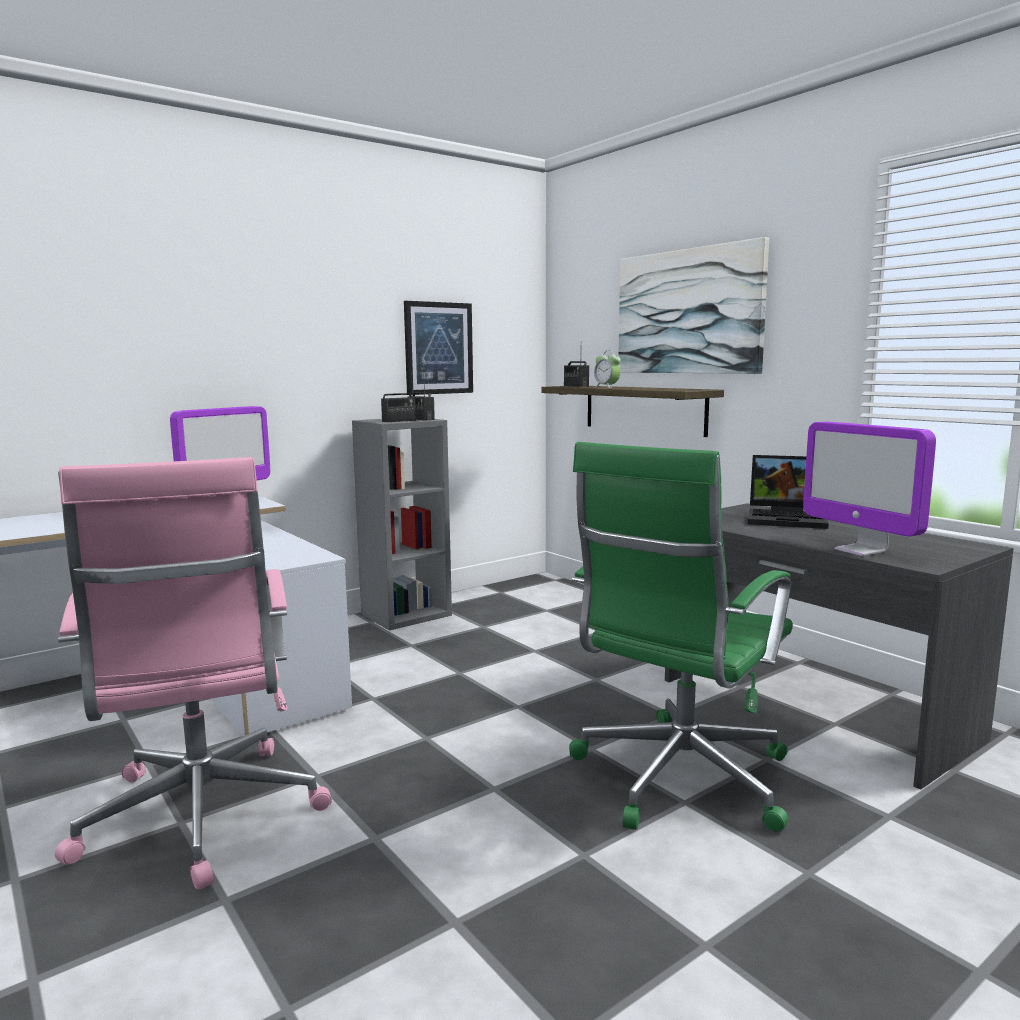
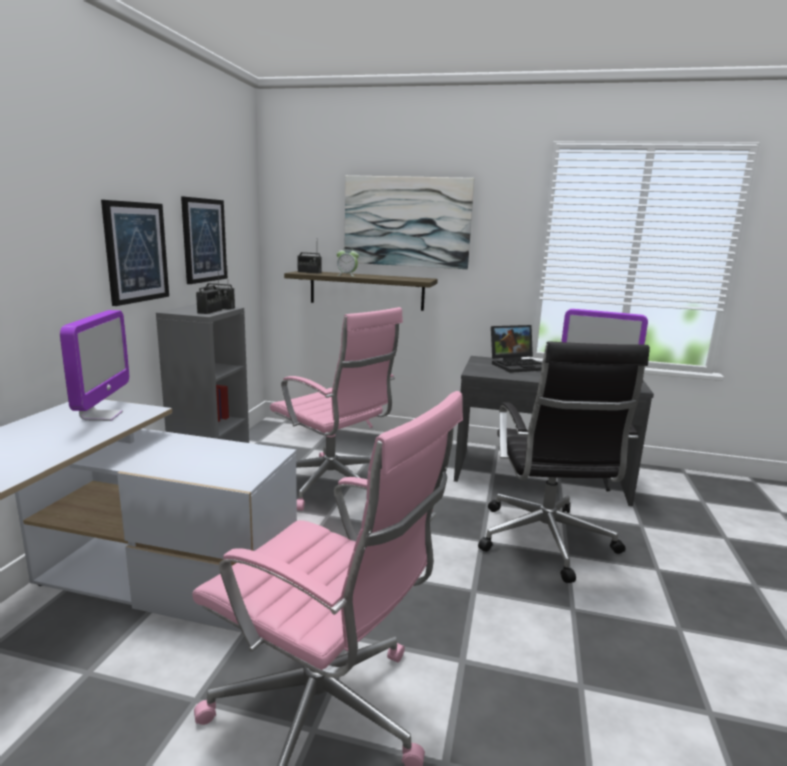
camera: 40 degrees left, 5 degrees up
(333, 357) = (136, 252): none -> picture
(510, 648) = (333, 485): none -> pink office chair
(678, 779) = (545, 542): green office chair -> black office chair

